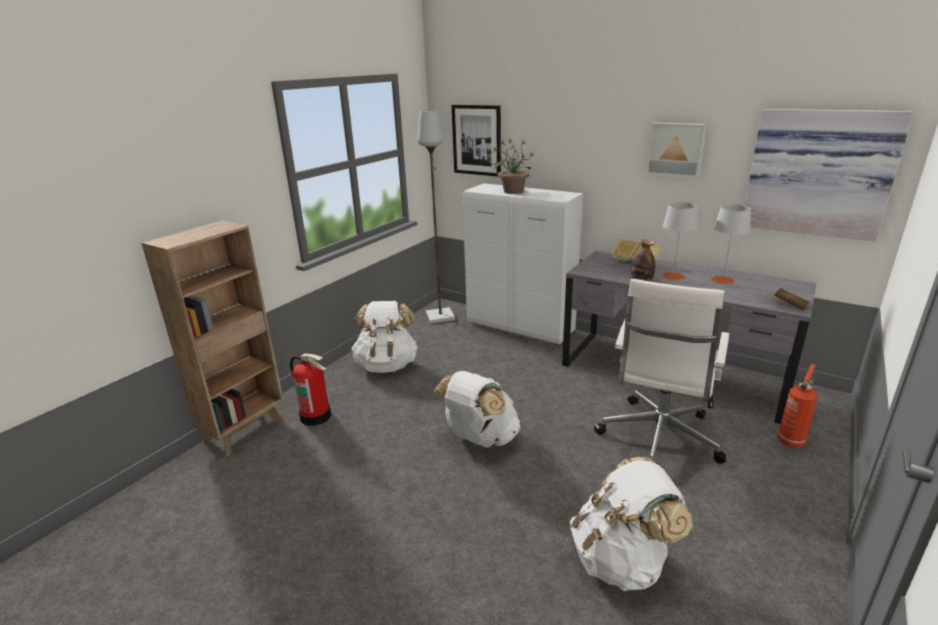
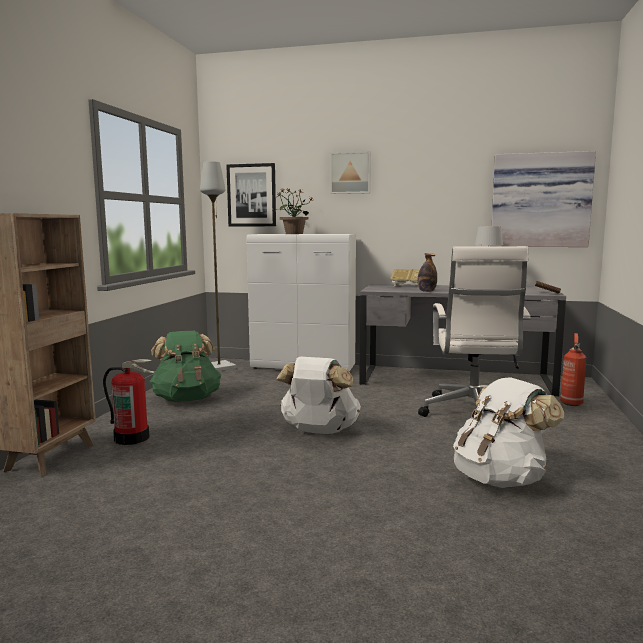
camera: 20 degrees left, 15 degrees down
(387, 365) = (186, 399): white backpack -> green backpack
(673, 276) = (447, 289): grey table lamp -> none
(675, 149) = (431, 190): picture -> picture (350, 173)

